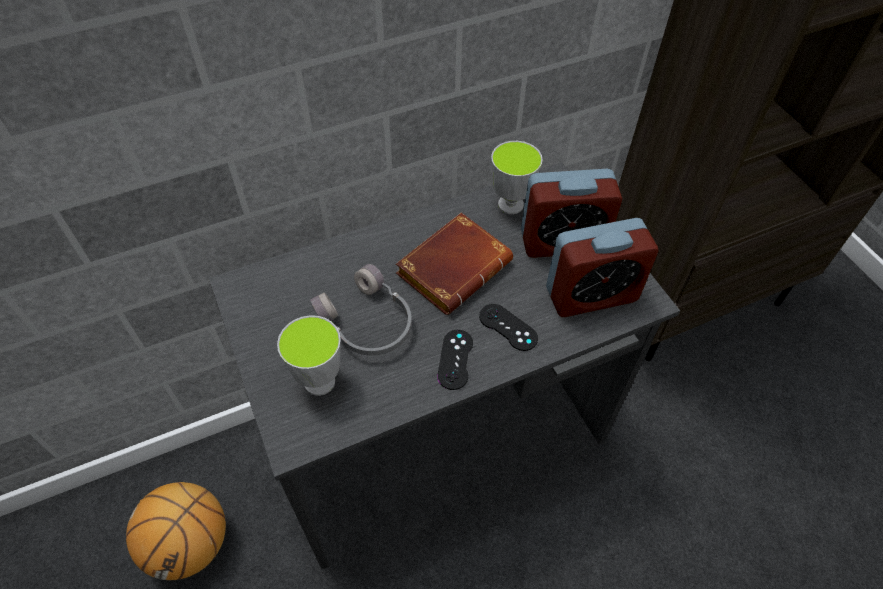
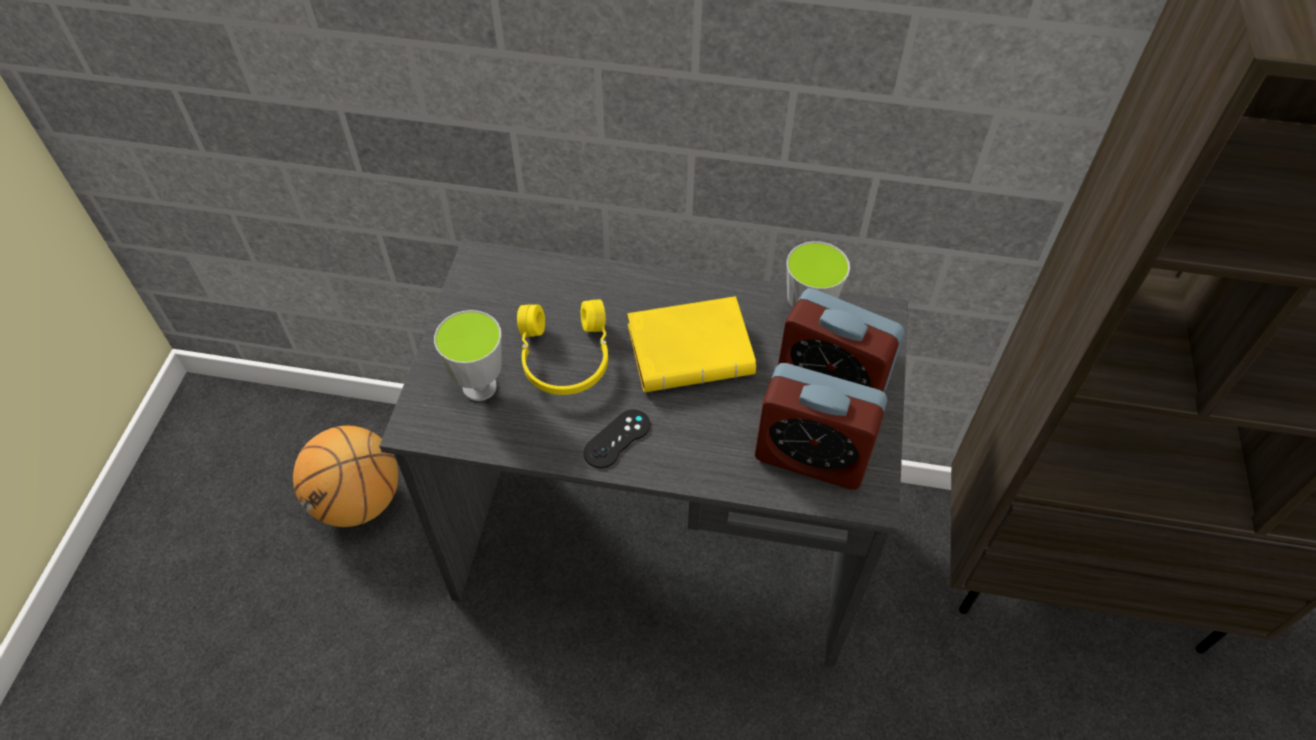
camera: 35 degrees right, 0 degrees up
(367, 323) = (564, 357): grey headphones -> yellow headphones
(454, 266) = (693, 349): brown book -> yellow book
(508, 327) = (695, 438): black game controller -> none

